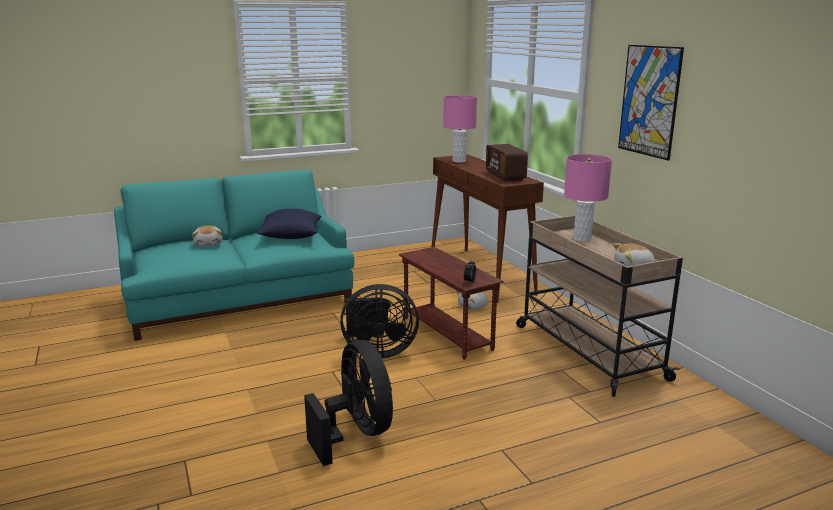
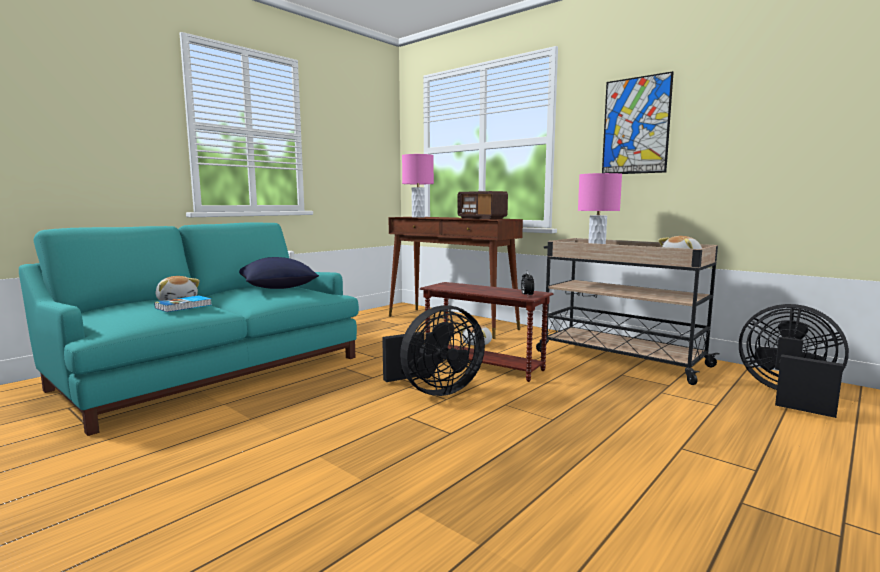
camera: 25 degrees left, 10 degrees down
(204, 254) = (184, 306): none -> book
(356, 433) = (517, 470): black fan -> black fan (788, 395)

